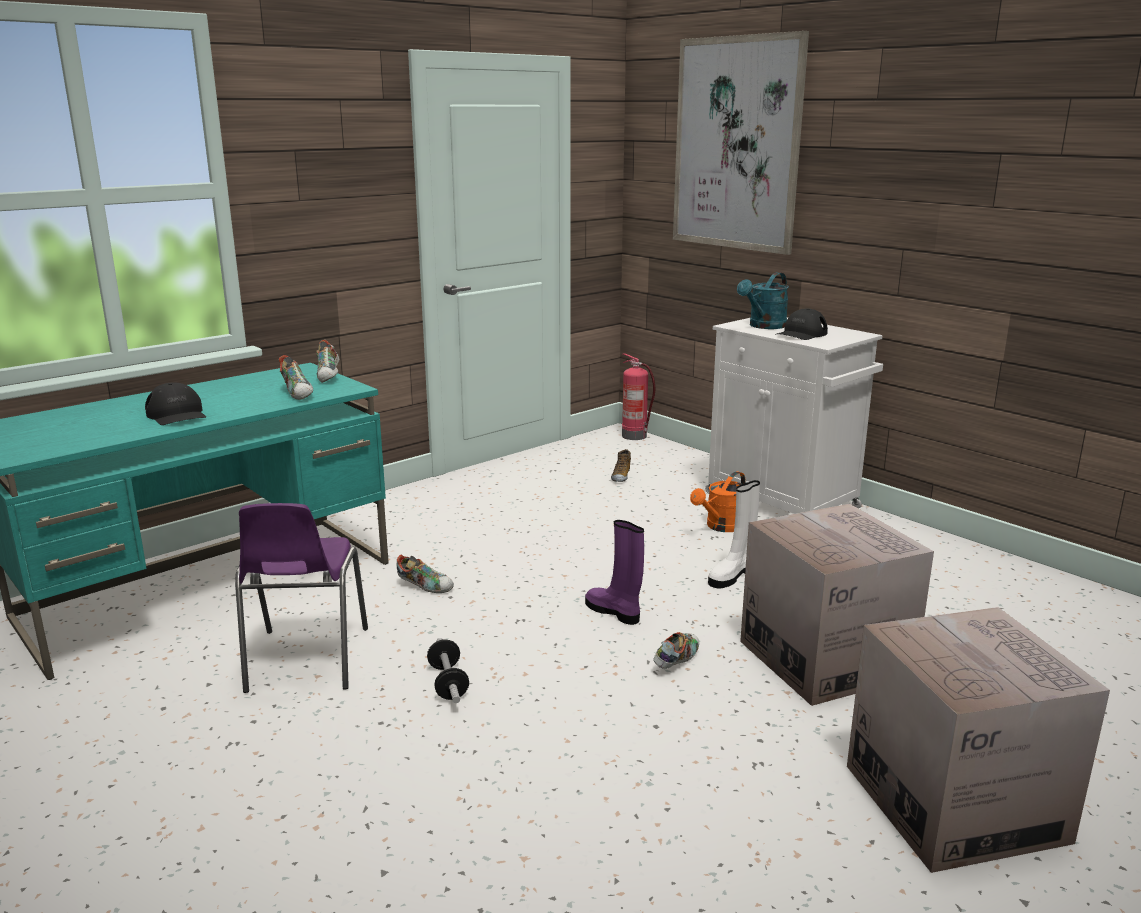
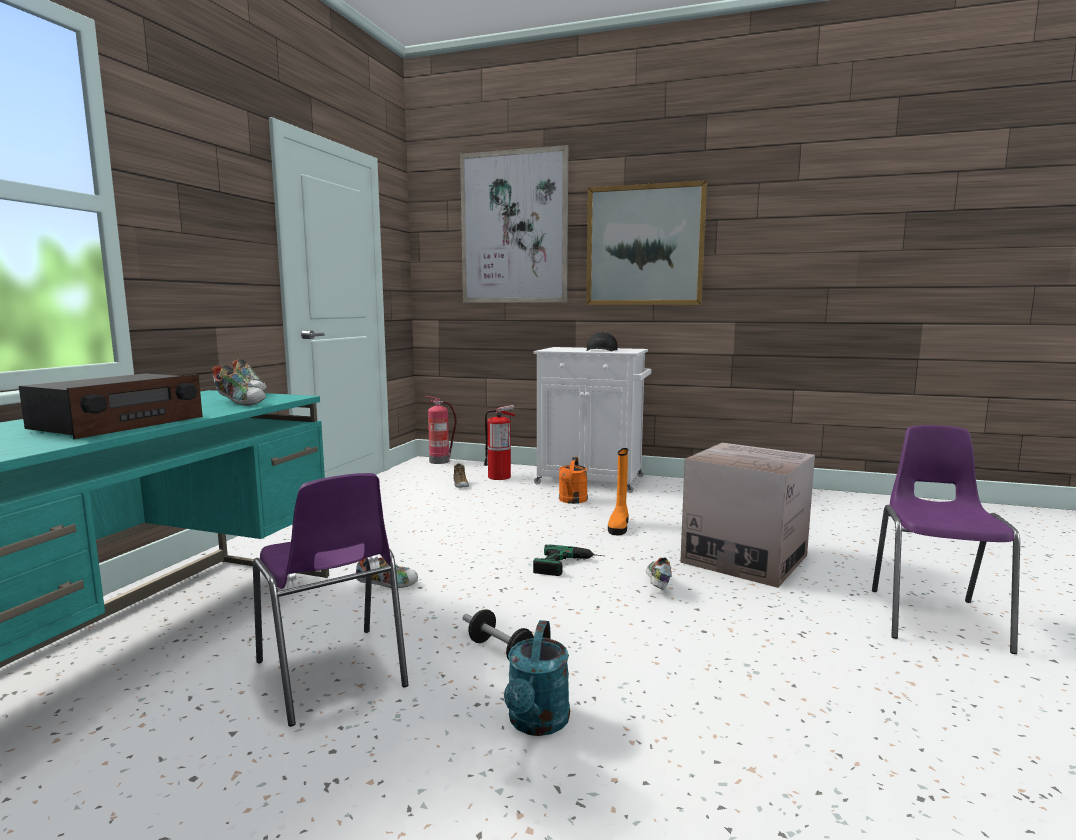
camera: 30 degrees left, 10 degrees down
(177, 415) = (119, 424): black cap -> radio
(614, 612) = (569, 566): purple boot -> power drill
(677, 473) = (499, 477): none -> fire extinguisher
(732, 576) = (619, 526): white boot -> orange boot
(764, 326) = (568, 349): turquoise watering can -> turquoise watering can (537, 723)
(895, 184) = (644, 245): none -> picture
(954, 803) = (934, 617): cardboard box -> purple chair

